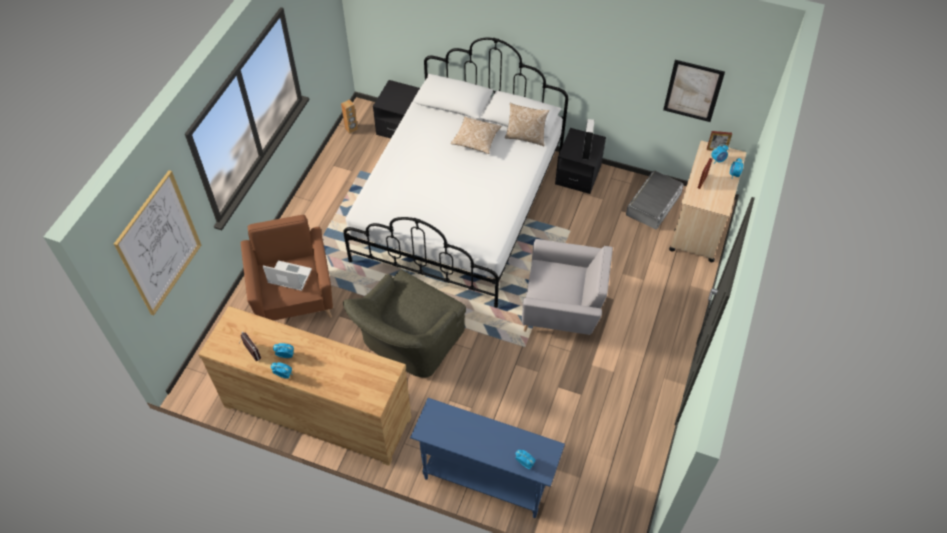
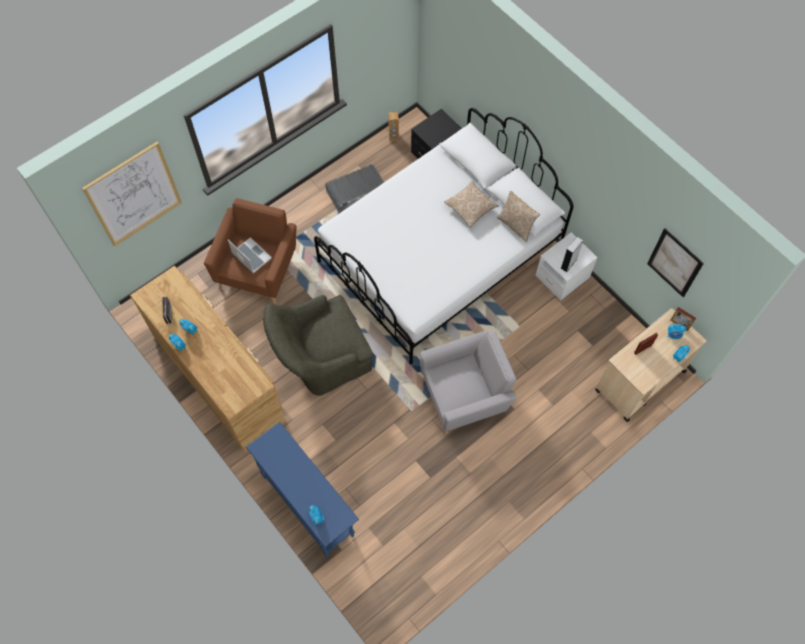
camera: 30 degrees right, 10 degrees up
(563, 309) = (465, 395): grey armchair -> grey armchair turned 60 degrees counterclockwise
(578, 175) = (562, 277): black nightstand -> white nightstand
(653, 203) = (612, 338): grey storage box -> grey storage box (356, 192)

